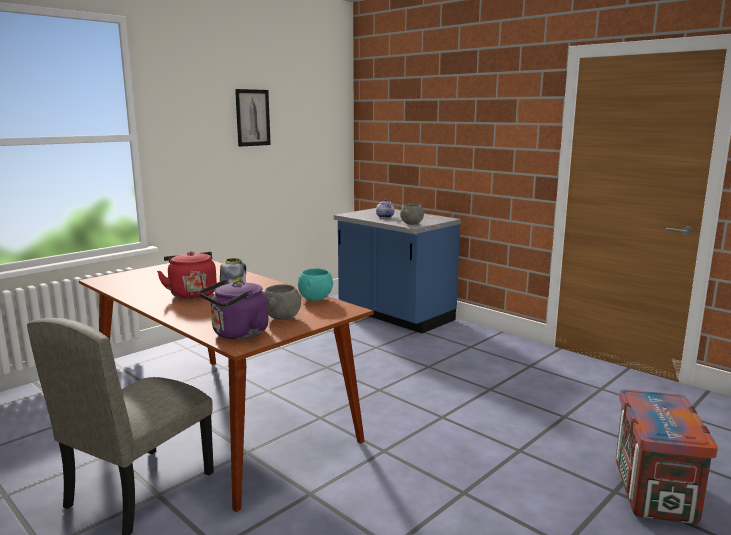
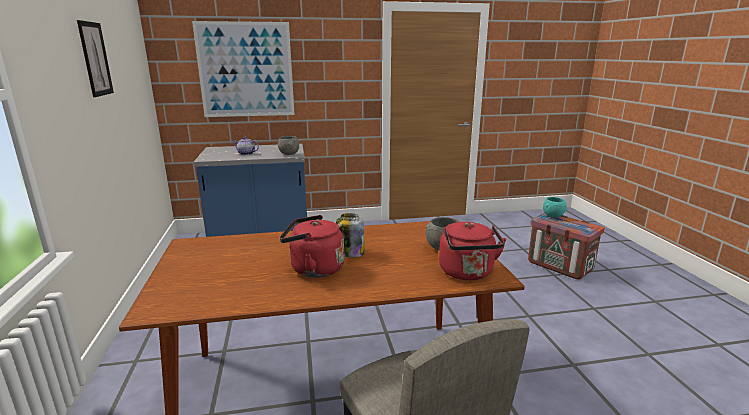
camera: 55 degrees left, 5 degrees up
(237, 334) = (467, 273): purple kettle -> red kettle
(316, 299) = (407, 228): turquoise bowl -> turquoise bowl (553, 216)
(421, 131) = (246, 70): none -> picture

